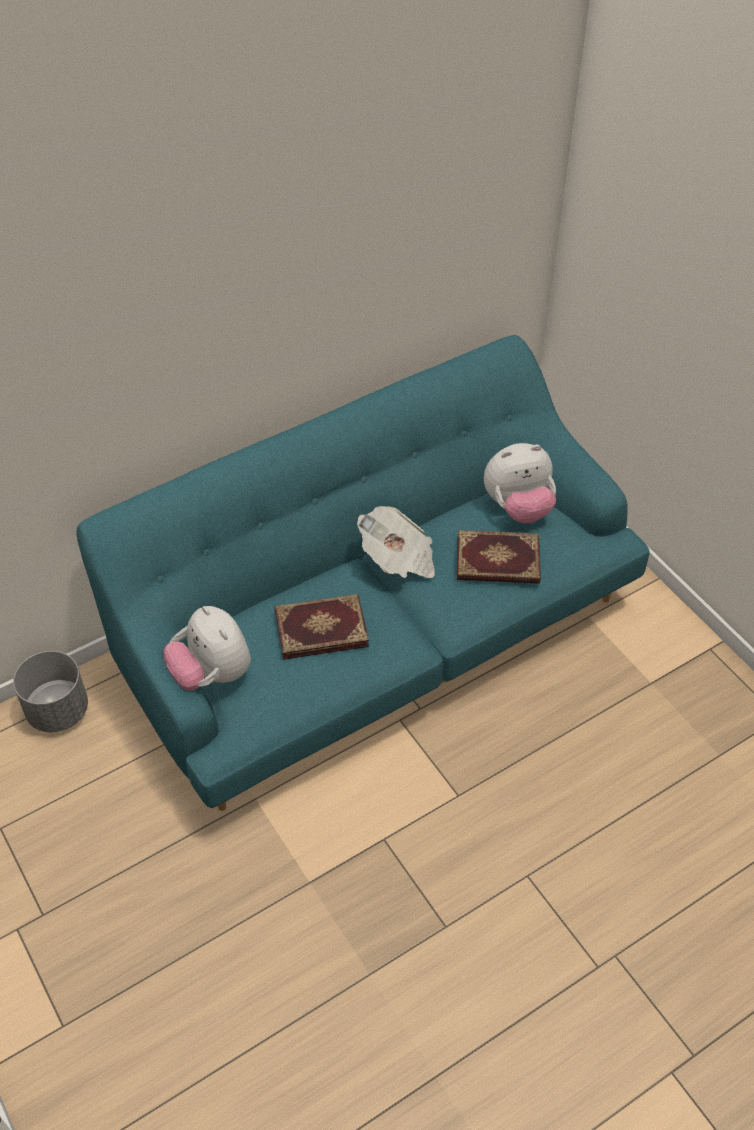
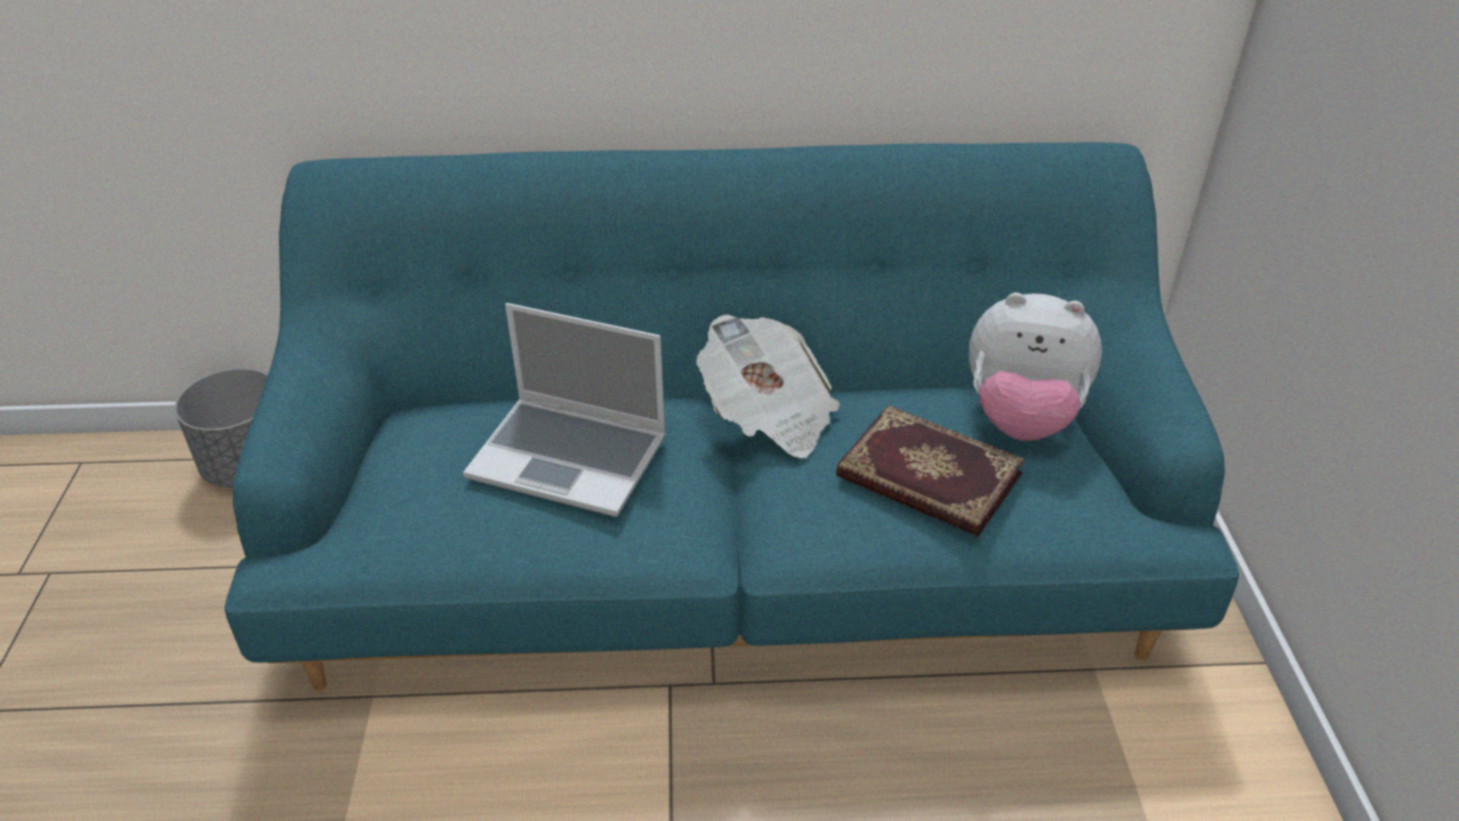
camera: 30 degrees right, 10 degrees down
(212, 674) = (370, 456): plush toy -> none
(321, 627) = (571, 458): book -> laptop

